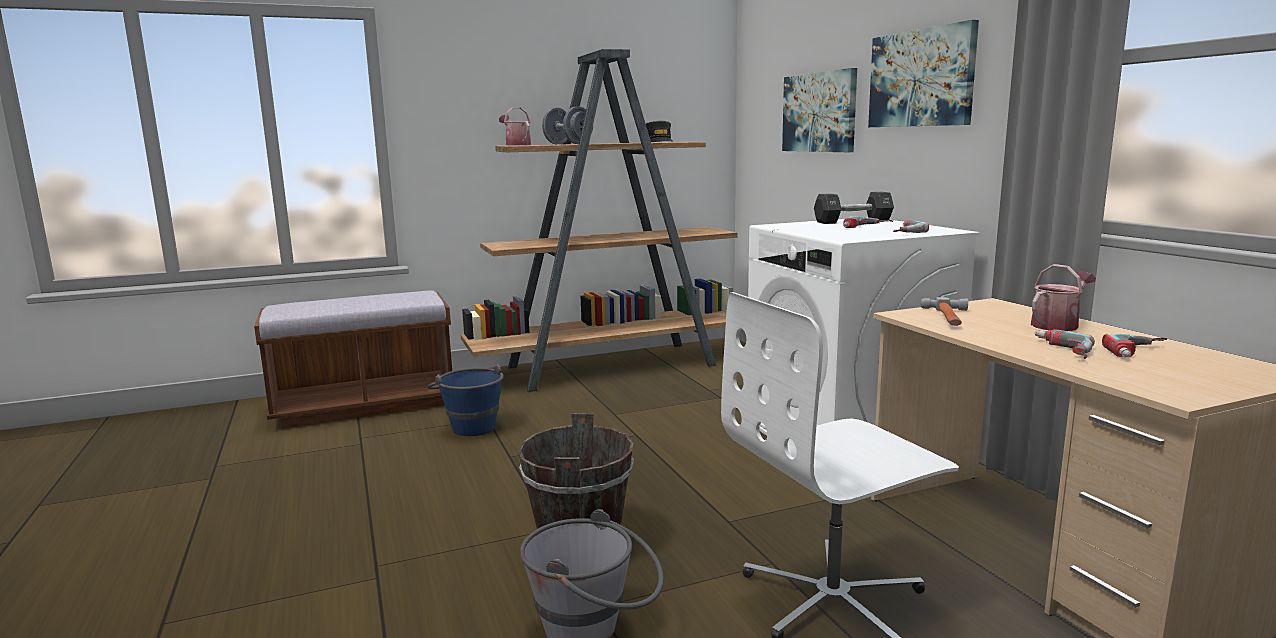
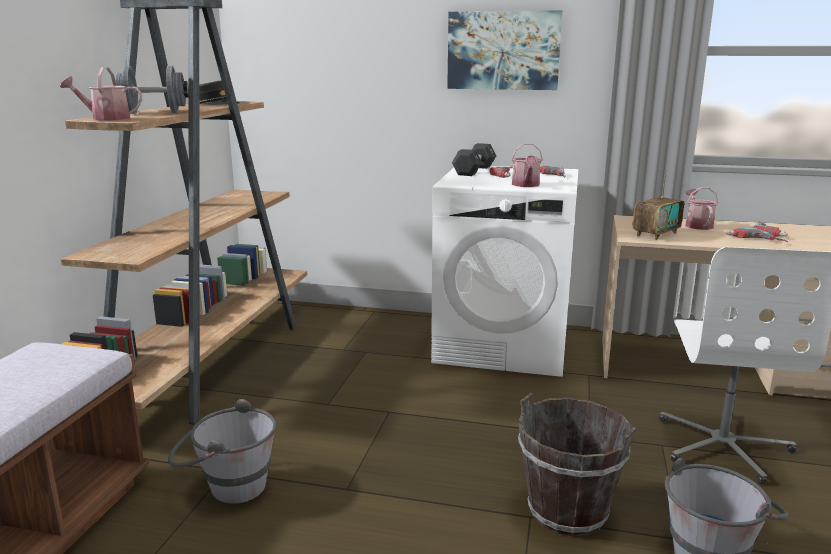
camera: 55 degrees left, 5 degrees up
(470, 425) = (227, 487): blue bucket -> grey bucket
(819, 112) = (371, 72): picture -> none
(828, 234) = (526, 185): none -> watering can
(948, 318) = (656, 234): hammer -> radio

